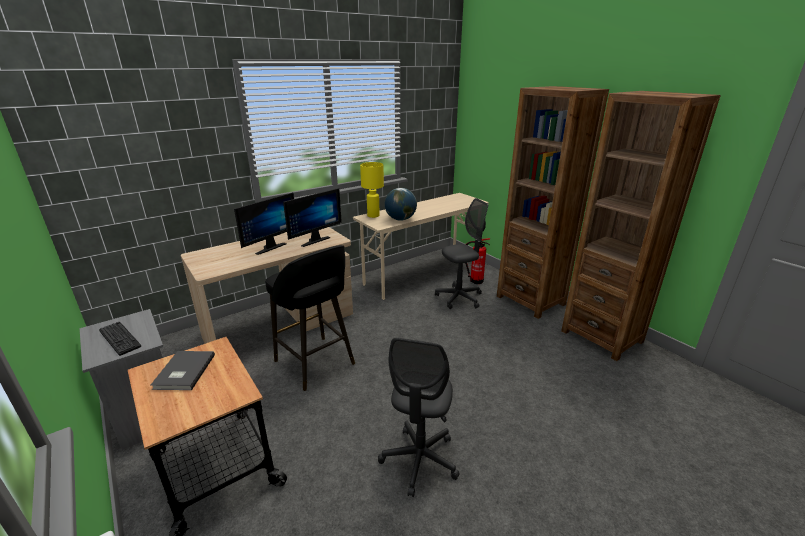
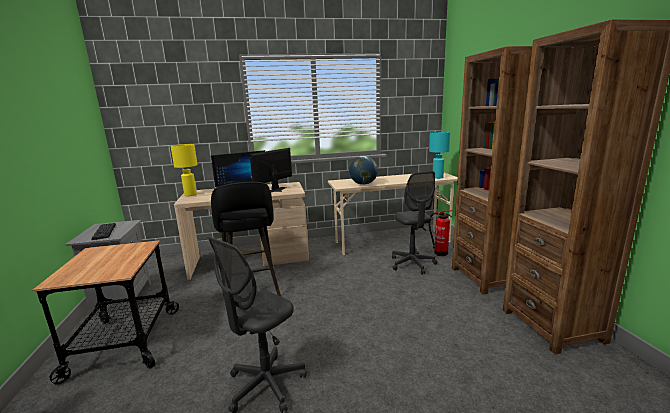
camera: 25 degrees right, 10 degrees down
(183, 372) = (109, 254): grey book -> none
(313, 240) = (278, 190): monitor -> monitor turned 150 degrees clockwise
(373, 215) = (344, 180): yellow table lamp -> yellow table lamp (190, 194)
(459, 298) = (412, 264): grey office chair -> grey office chair turned 75 degrees clockwise
(466, 203) = (437, 177): none -> turquoise table lamp

